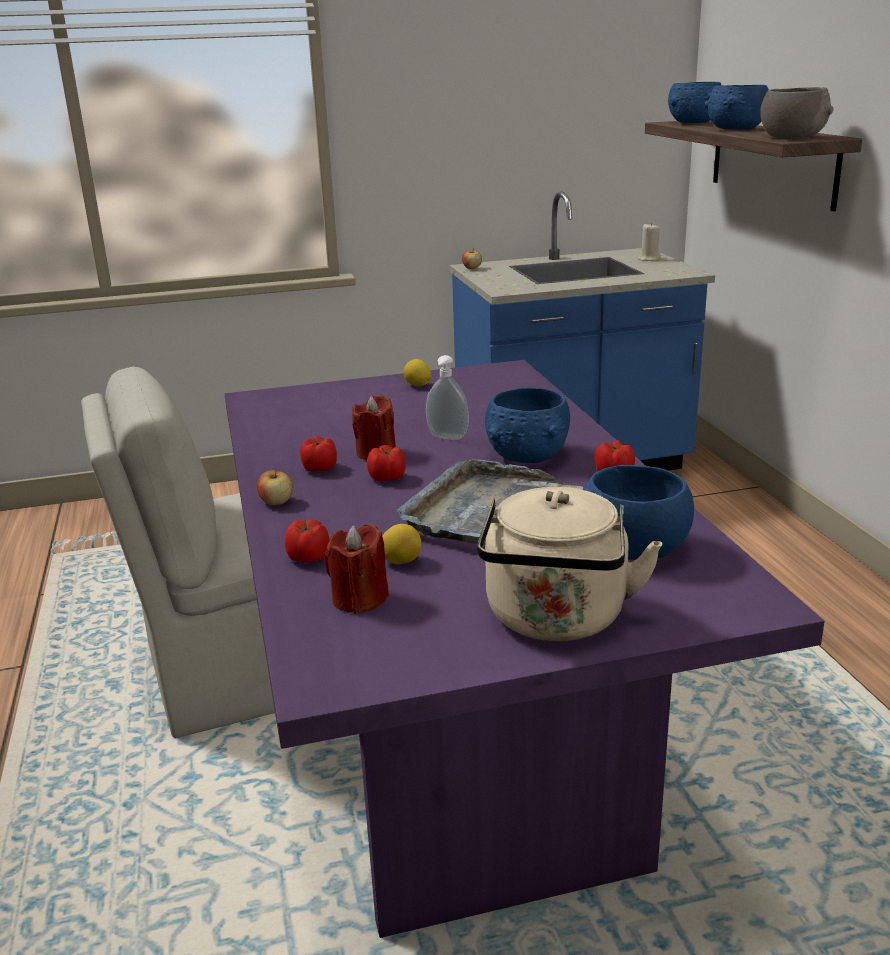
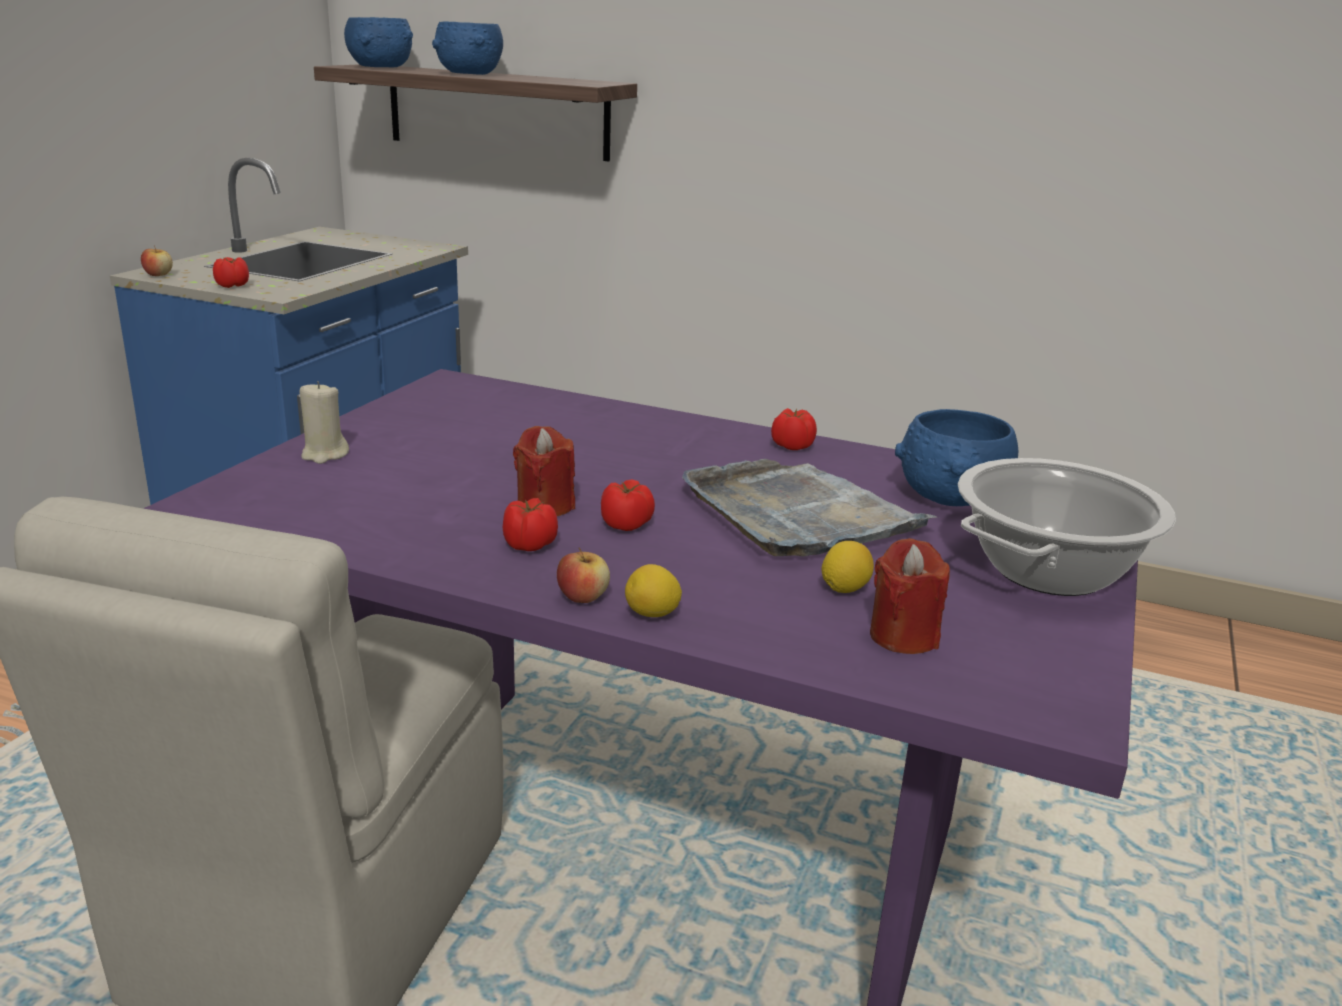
camera: 55 degrees left, 0 degrees up
(308, 558) = (768, 629): tomato -> tomato (233, 286)
(417, 385) = (395, 425): lemon -> lemon (652, 614)
(447, 438) = (575, 466): soap dispenser -> none
(528, 455) = (690, 455): blue bowl -> none
(556, 620) = (1049, 571): beige kettle -> cooking pot
(649, 259) = (358, 238): beige candle -> beige candle (324, 454)
(792, 137) = (575, 82): grey bowl -> none

